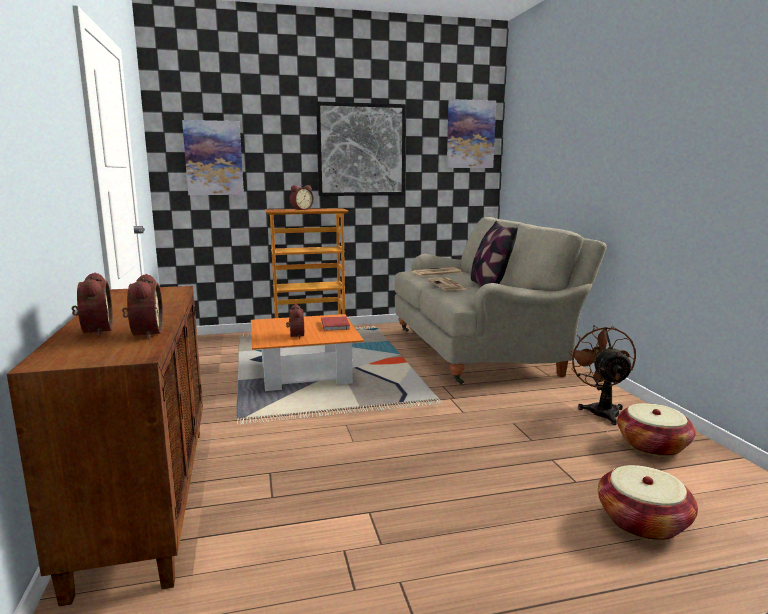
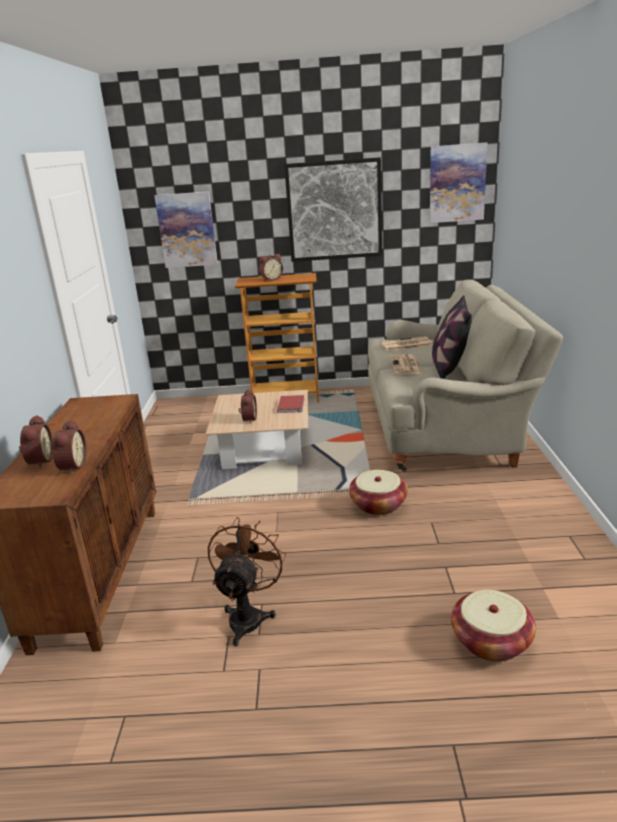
camera: 15 degrees right, 10 degrees up
(305, 373) = (264, 449): orange coffee table -> beige coffee table
(601, 410) = (529, 513): brown fan -> brown fan (248, 616)
(652, 445) = (555, 560): basket -> basket (378, 505)

